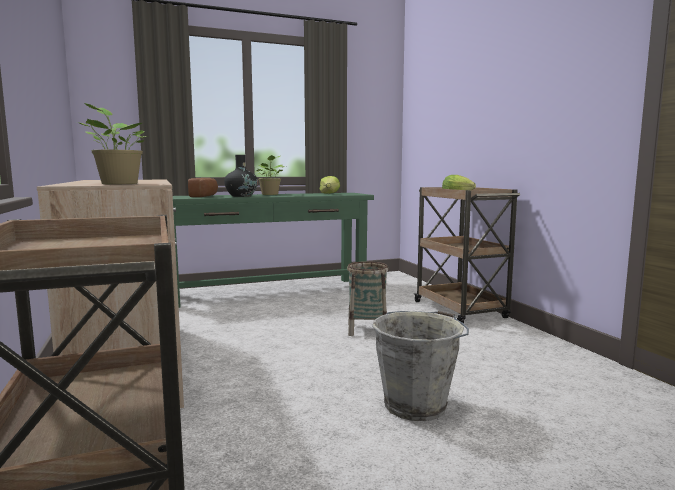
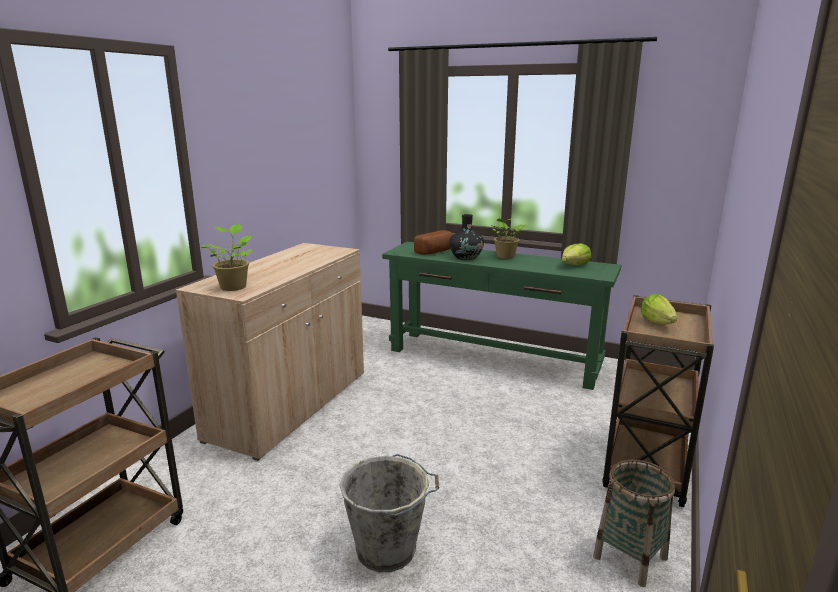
camera: 45 degrees right, 10 degrees up
(366, 330) = (495, 447): basket -> basket (629, 557)

